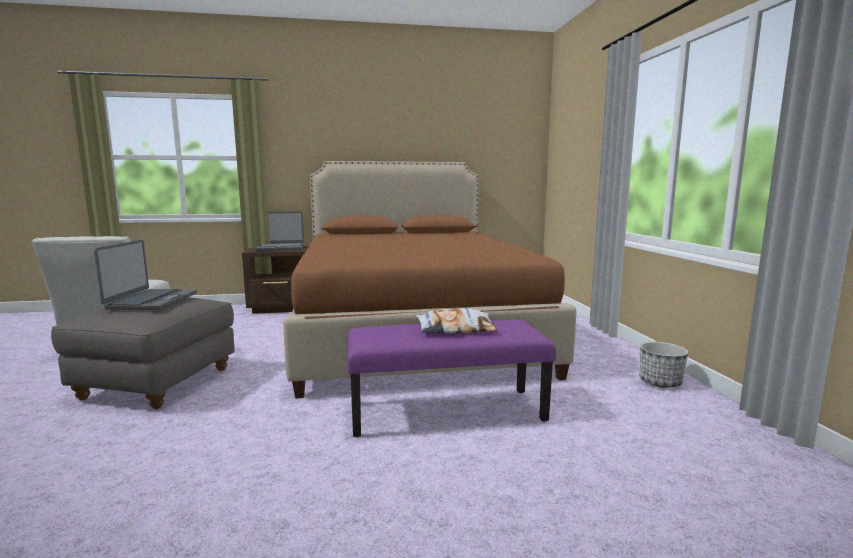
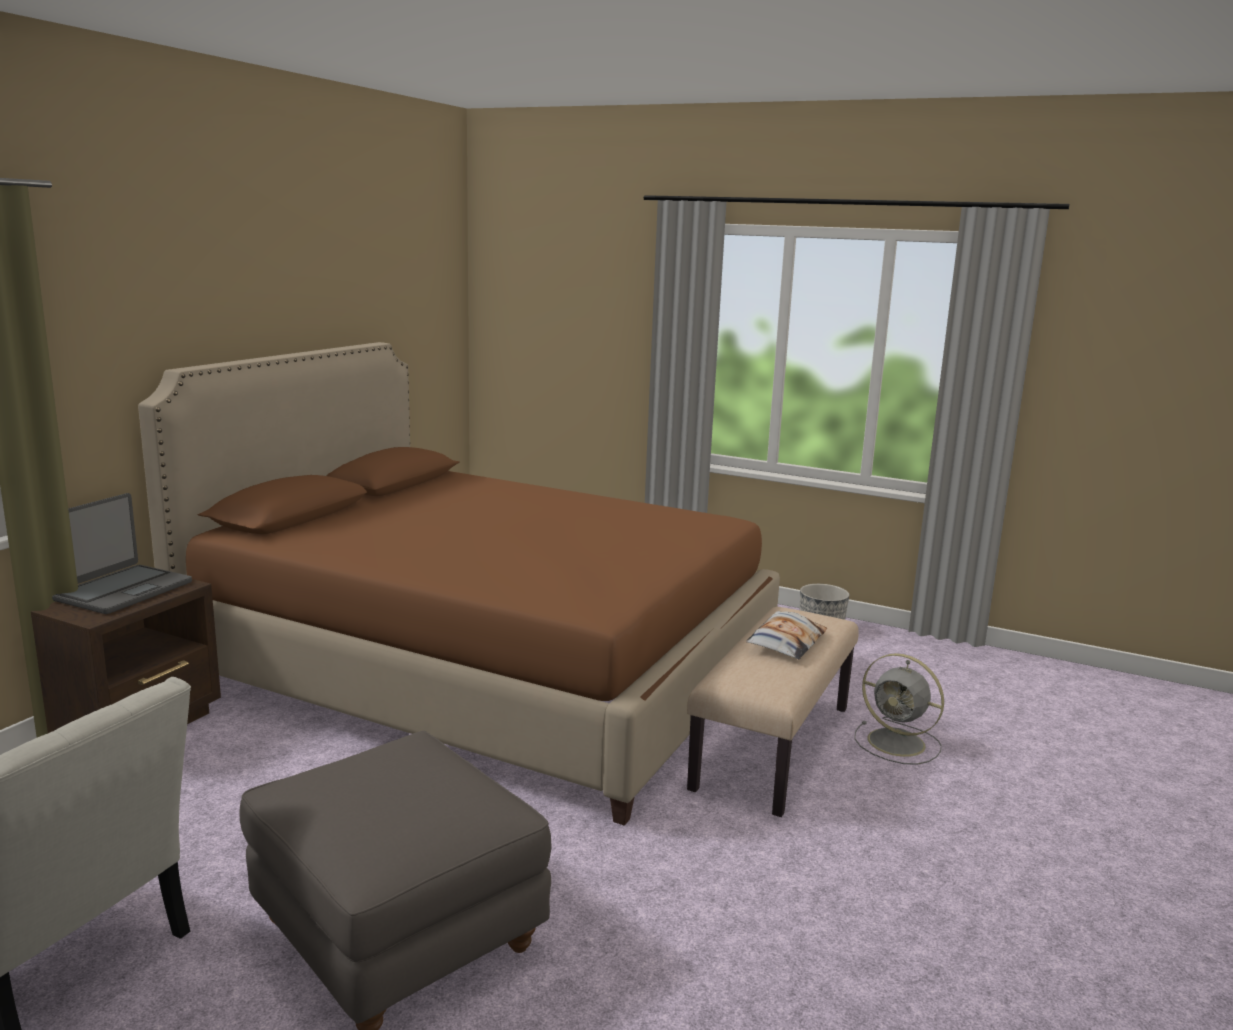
camera: 55 degrees left, 5 degrees up
(151, 301) = (385, 782): laptop -> none
(447, 411) = (772, 746): purple bench -> beige bench
(533, 455) = (898, 743): none -> grey fan

